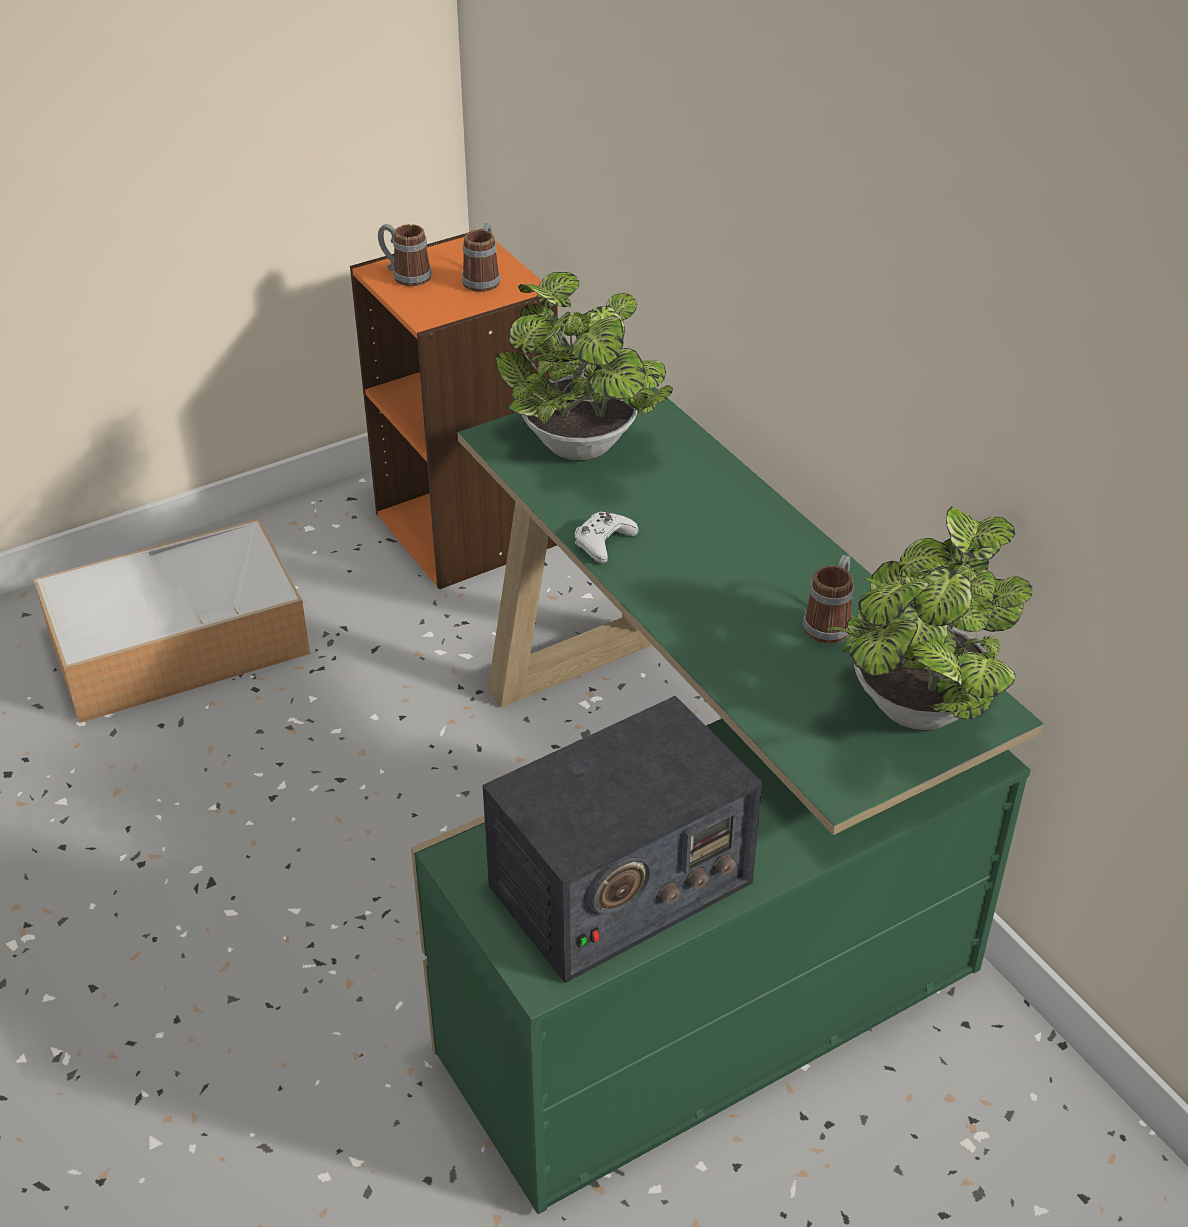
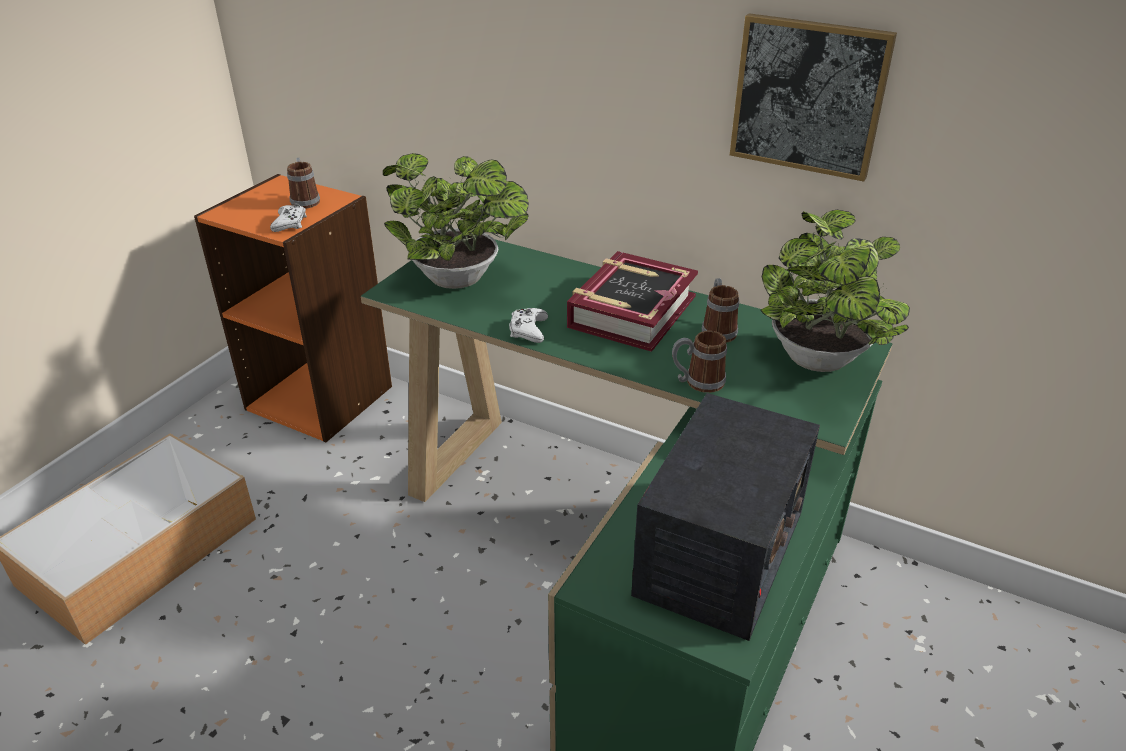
camera: 30 degrees left, 5 degrees down
(405, 275) = (243, 211): mug -> mug (697, 382)
(443, 308) = (290, 223): none -> white game controller
(746, 560) = (631, 311): none -> book
(985, 358) = (808, 96): none -> picture

